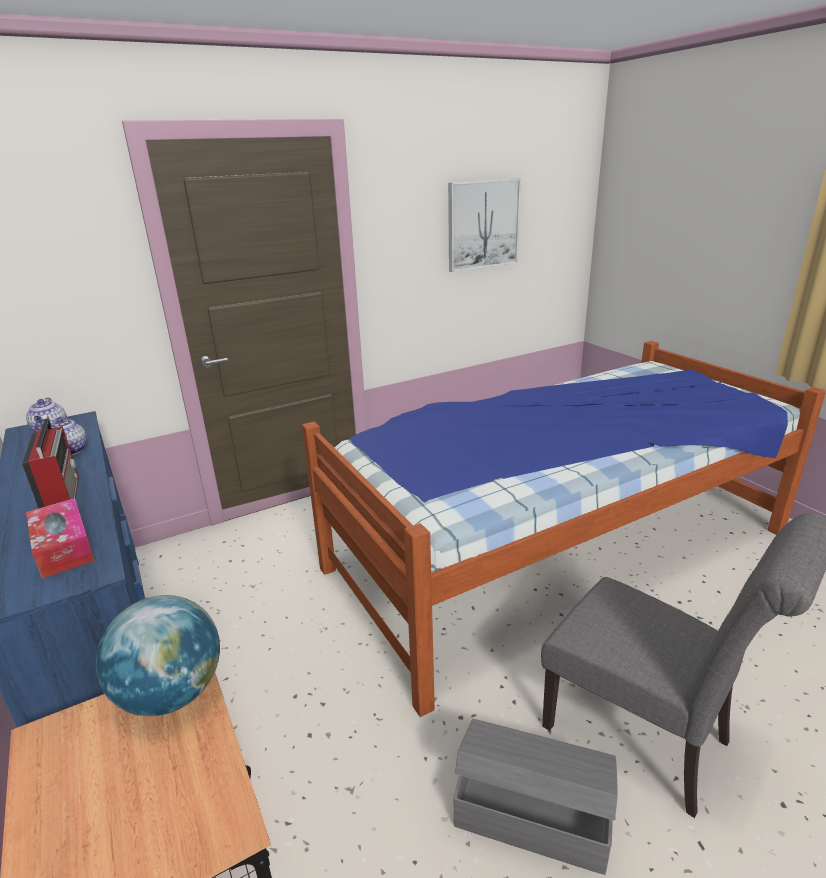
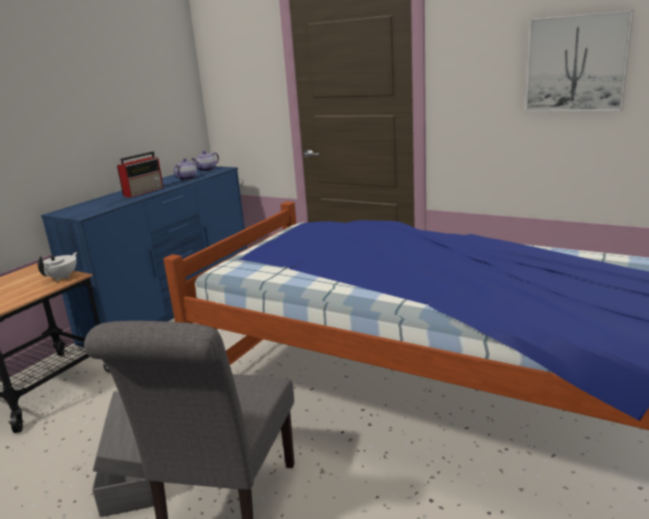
camera: 60 degrees right, 5 degrees down
(63, 548) = (99, 206): tissue box -> none
(172, 693) = (62, 277): globe -> white teapot

